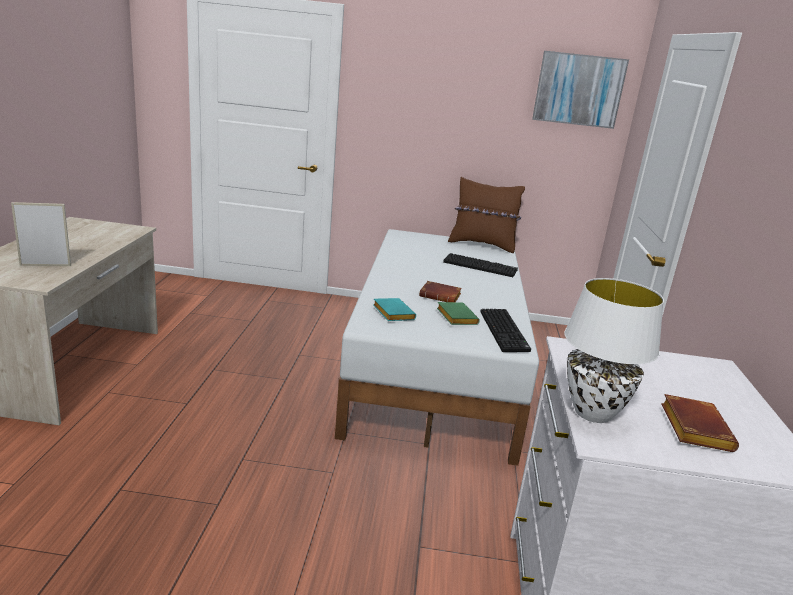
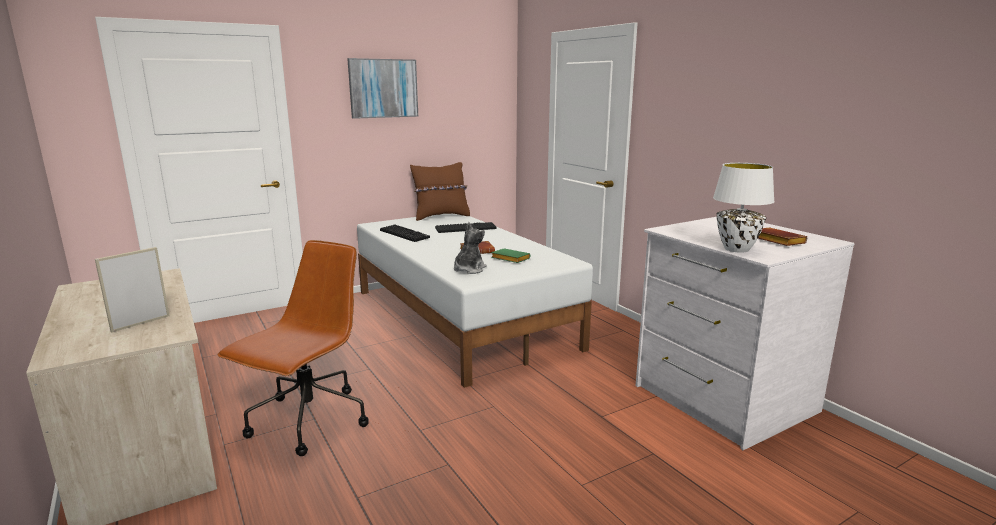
camera: 35 degrees left, 5 degrees down
(179, 404) = (308, 422): none -> brown office chair
(391, 313) = (469, 269): turquoise book -> plush toy
(505, 331) = (550, 257): keyboard -> keyboard (405, 234)
(578, 89) = (480, 81): picture -> picture (383, 88)

